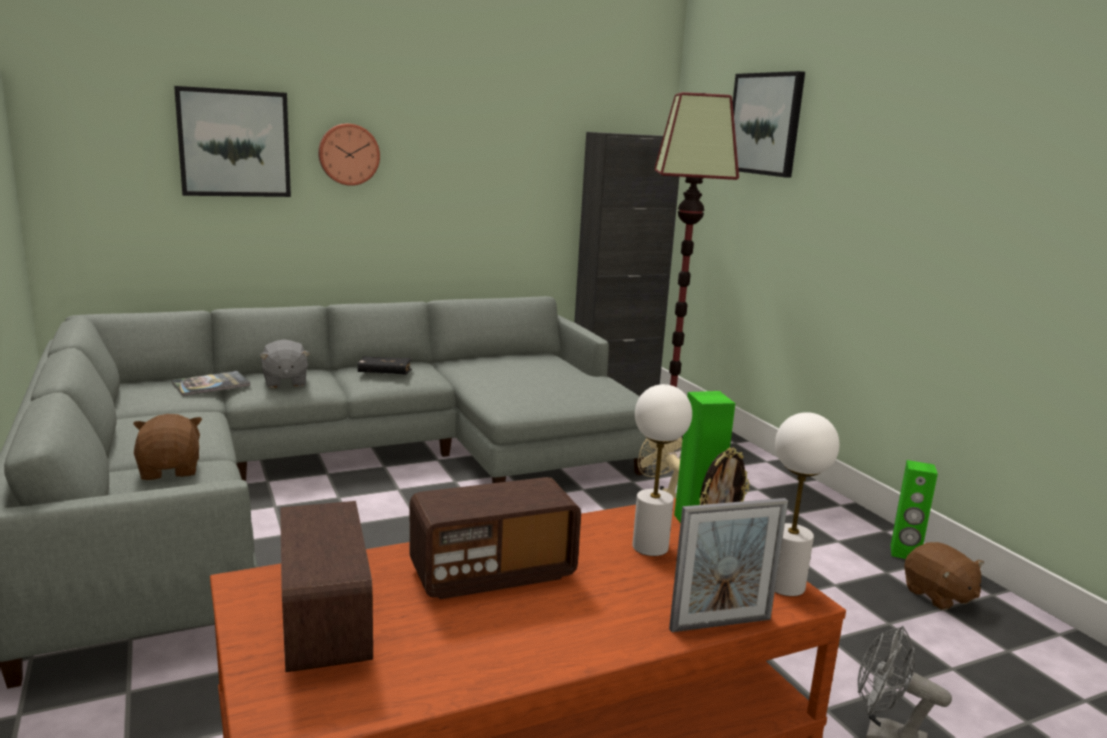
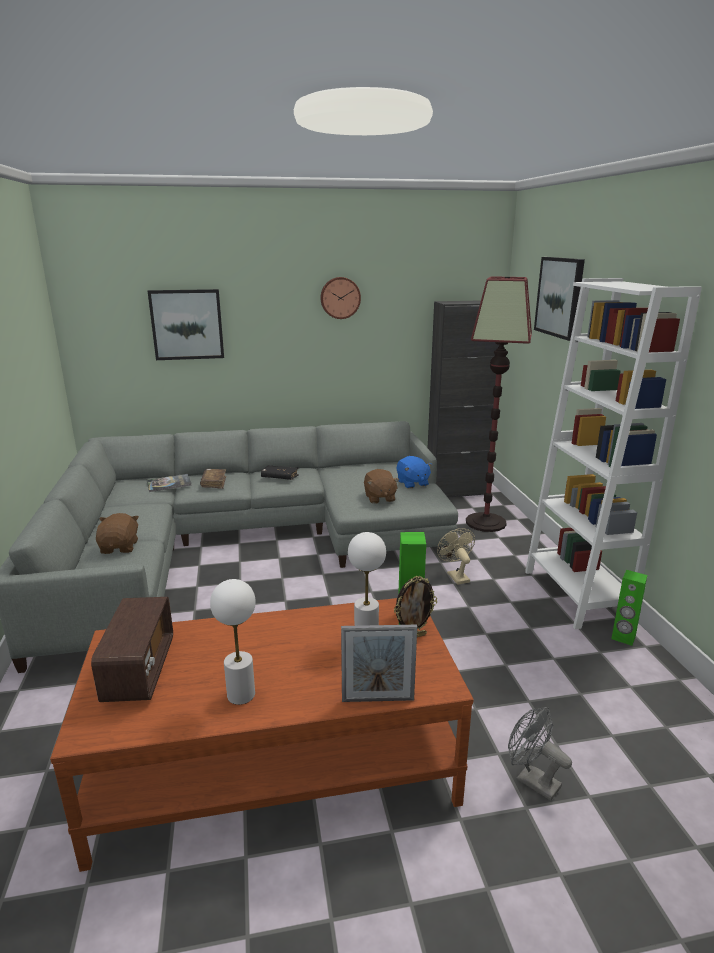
camera: 15 degrees right, 5 degrees up
(284, 382) = (214, 483): grey plush toy -> brown book
(348, 154) = (262, 327): wall clock -> wall clock (340, 298)
(492, 574) = (254, 646): radio -> none
(579, 376) = (412, 483): none -> blue plush toy
(786, 586) = (441, 675): white table lamp -> white table lamp (241, 695)
(823, 509) = (576, 595): none -> white bookcase
(938, 596) = (632, 675): brown plush toy -> brown plush toy (379, 498)

